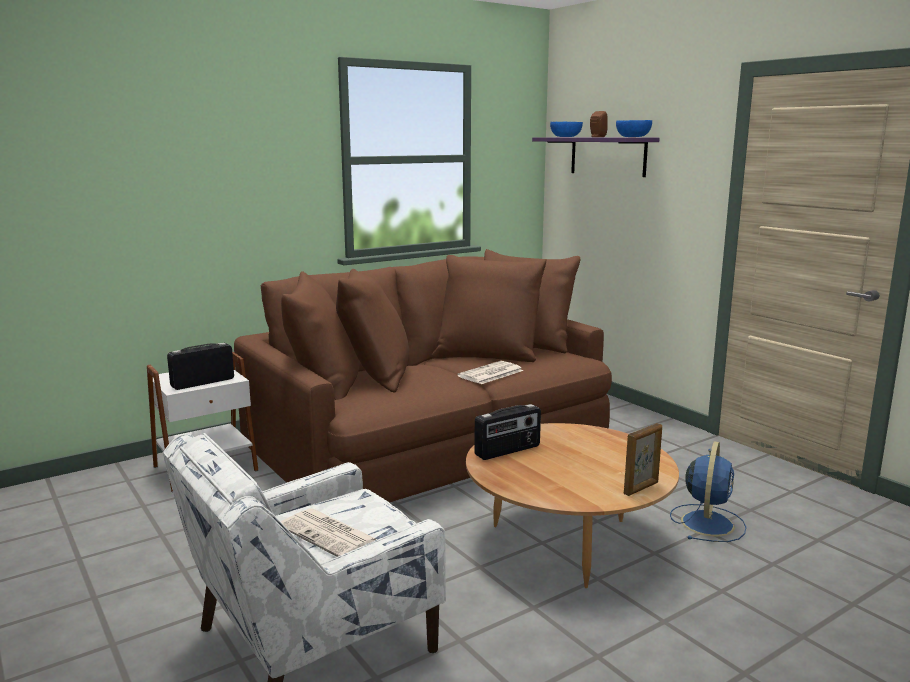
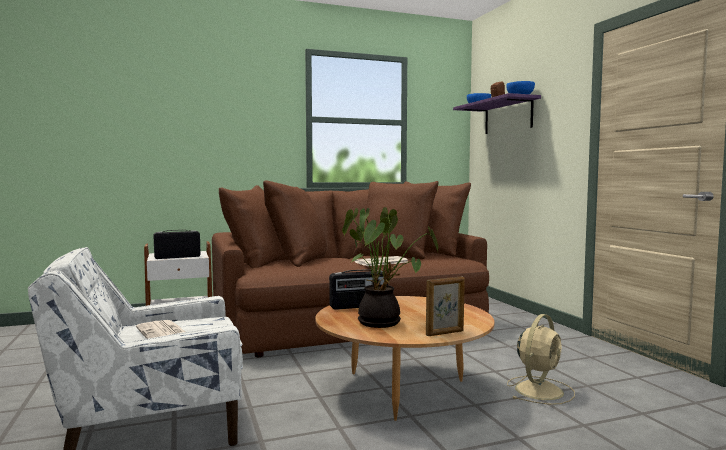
camera: 15 degrees right, 10 degrees down
(560, 477) = (383, 322): none -> potted plant
(707, 522) = (540, 390): blue fan -> beige fan

